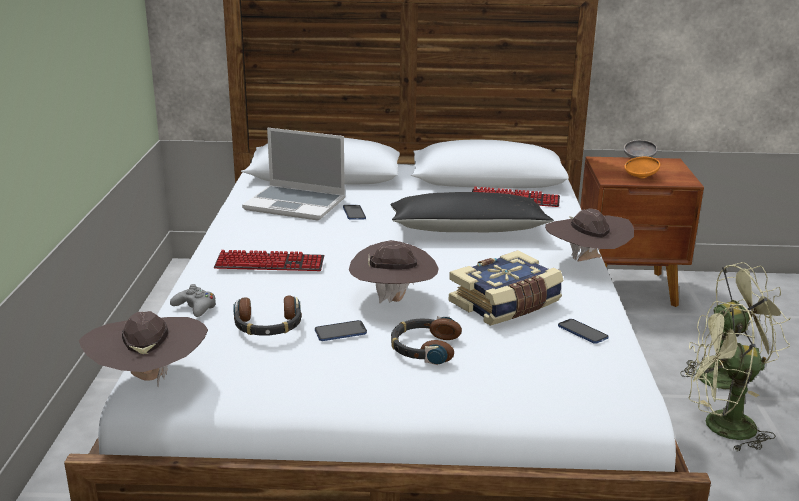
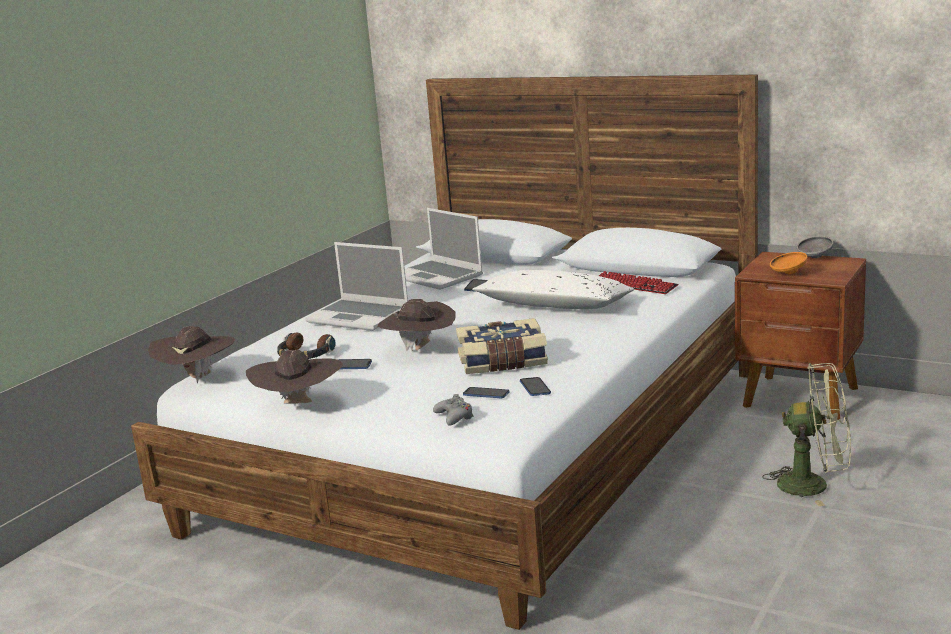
camera: 30 degrees right, 5 degrees down
(195, 307) = (275, 340): grey game controller -> grey game controller (454, 417)
(269, 264) = (360, 316): keyboard -> laptop
(424, 348) = (397, 382): headphones -> none
(467, 230) = (554, 306): black pillow -> white pillow
(543, 348) = (486, 394): none -> phone
(586, 262) = (620, 339): brown hat -> brown hat (299, 406)
(718, 427) = (747, 523): green fan -> none

